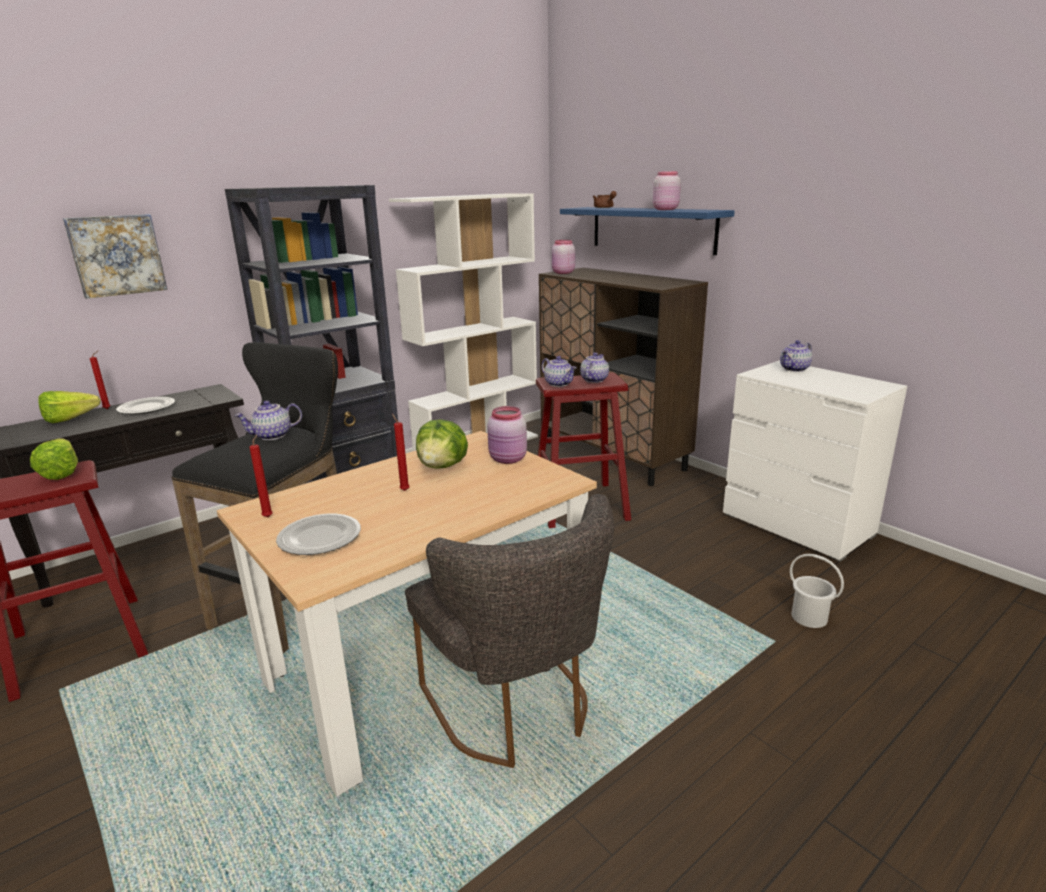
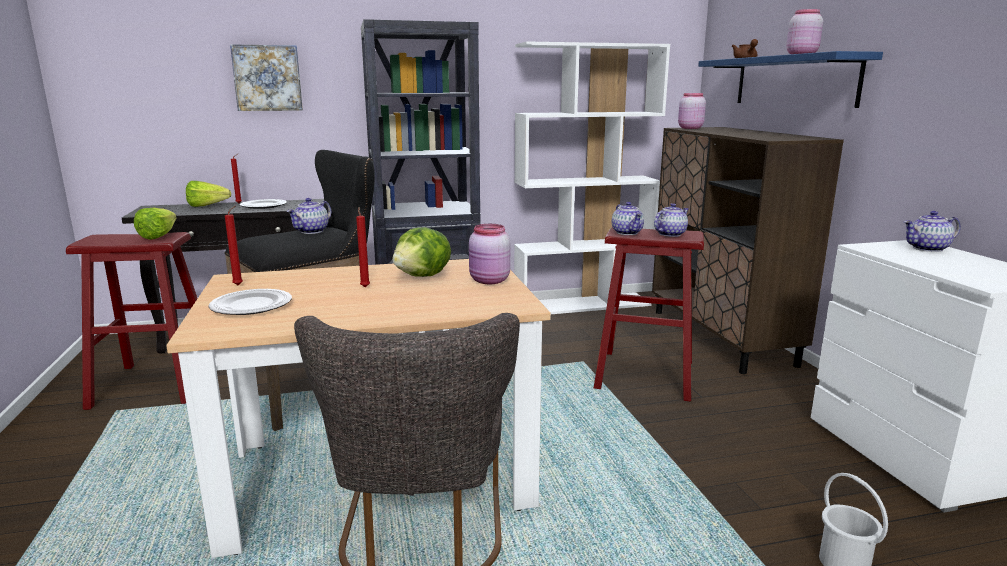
camera: 25 degrees right, 5 degrees down
(272, 436) = (312, 231): teapot -> teapot turned 60 degrees counterclockwise

